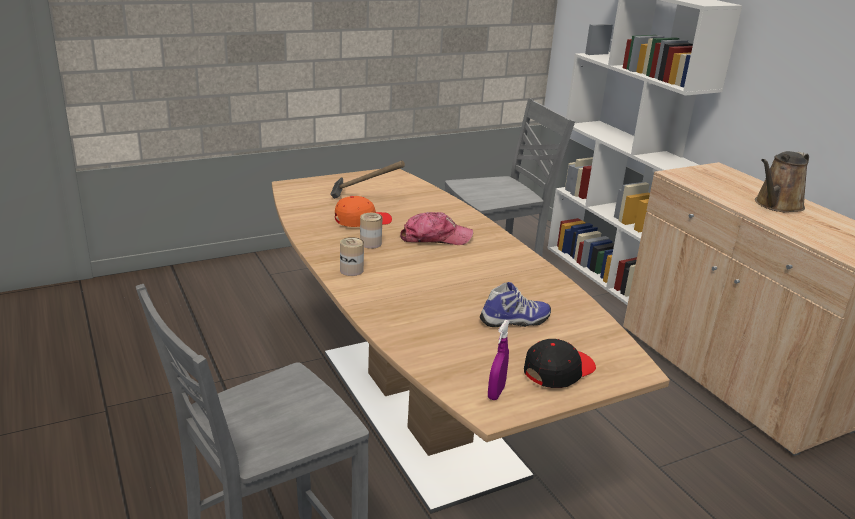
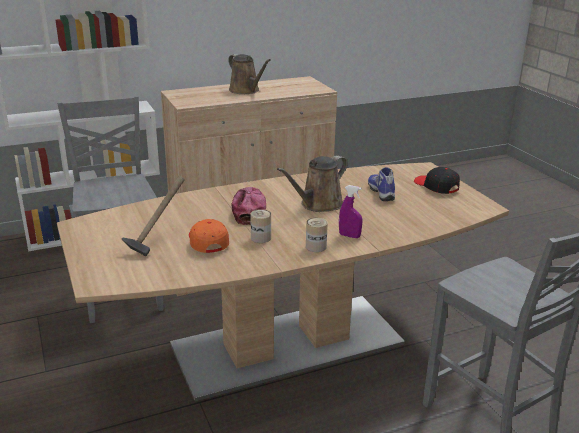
camera: 85 degrees left, 0 degrees up
(461, 276) = (318, 205): none -> brown watering can
(496, 393) = (468, 204): purple spray bottle -> purple spray bottle (349, 236)

